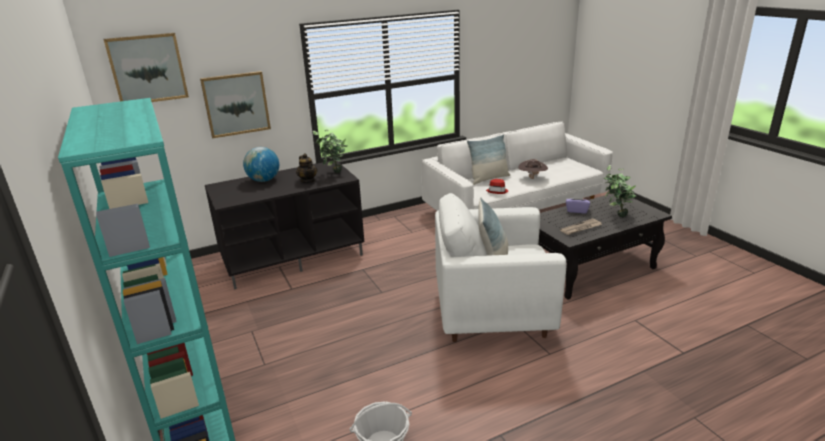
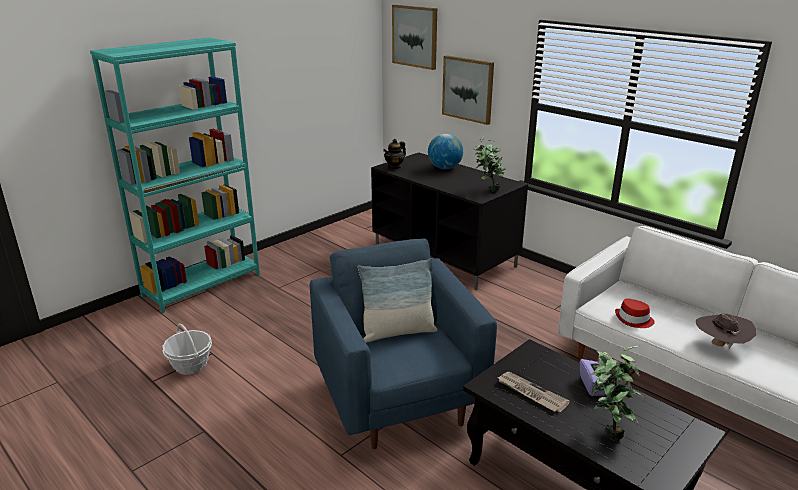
camera: 70 degrees right, 0 degrees up
(308, 181) = (458, 184): teapot -> teapot (395, 167)
(488, 178) = (675, 308): pillow -> none
(493, 316) = (399, 400): white armchair -> blue armchair

